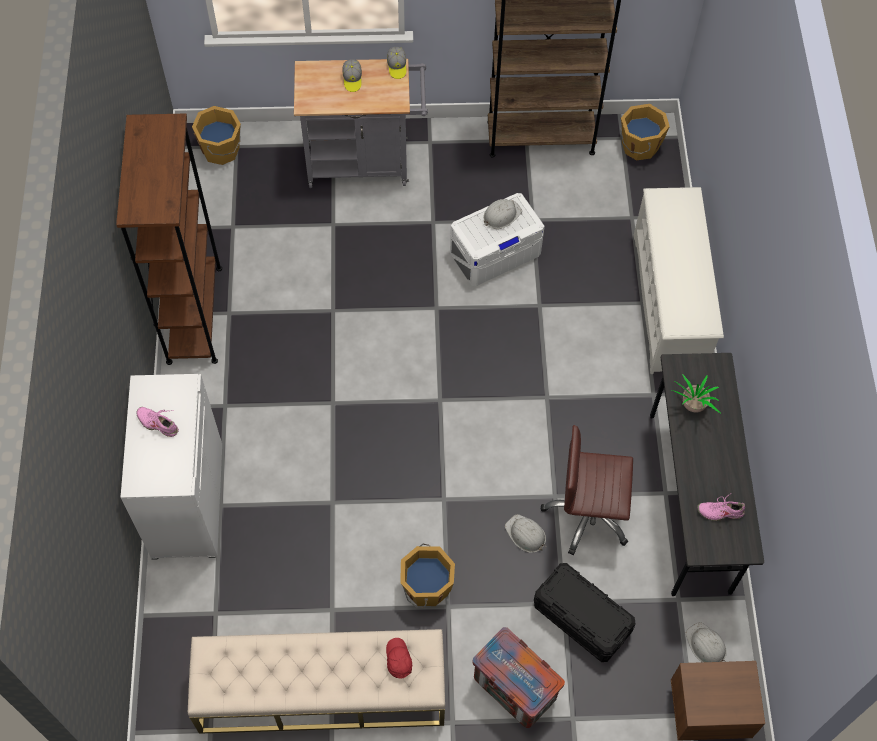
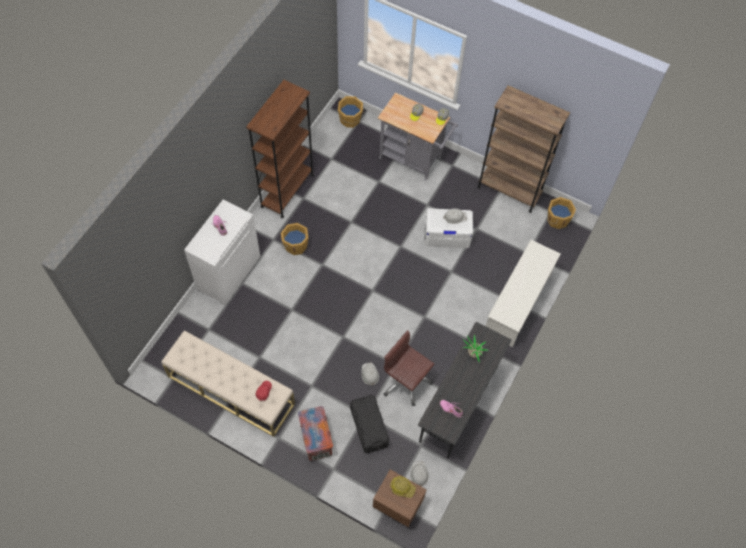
camera: 30 degrees right, 0 degrees up
(426, 587) = (308, 371): orange bucket -> orange bucket (295, 245)
(718, 680) = (402, 487): none -> hard hat

